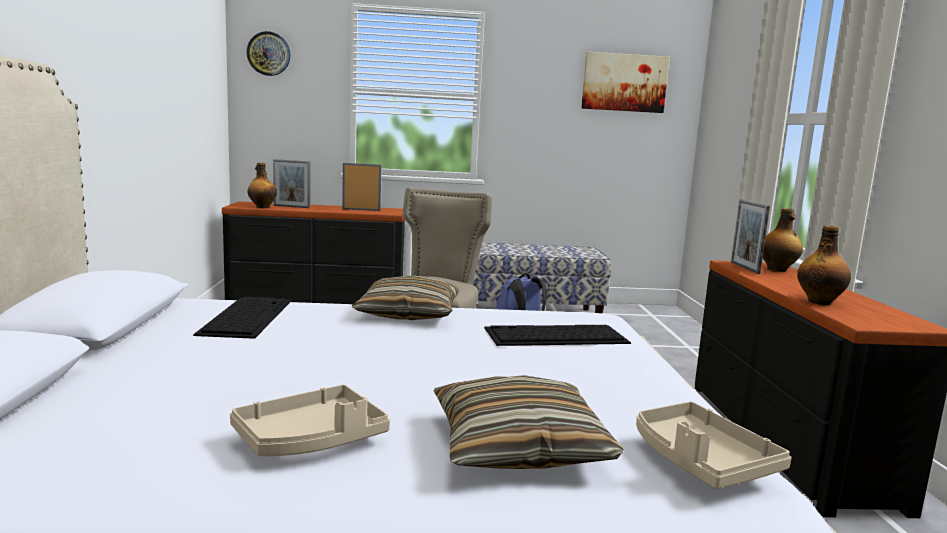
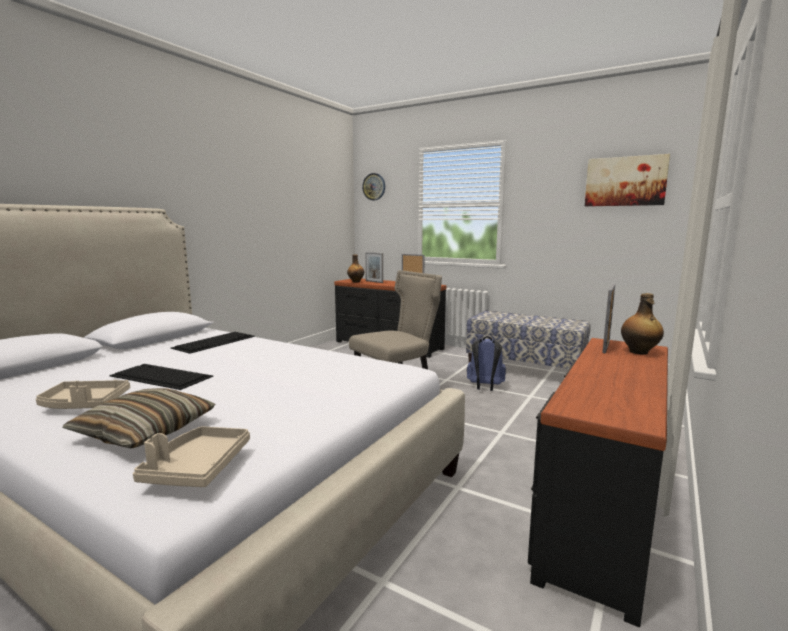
camera: 35 degrees right, 0 degrees up
(408, 313) = (294, 351): pillow -> none
(554, 336) = (338, 377): keyboard -> keyboard (160, 376)
(819, 302) = (587, 383): bottle -> none

